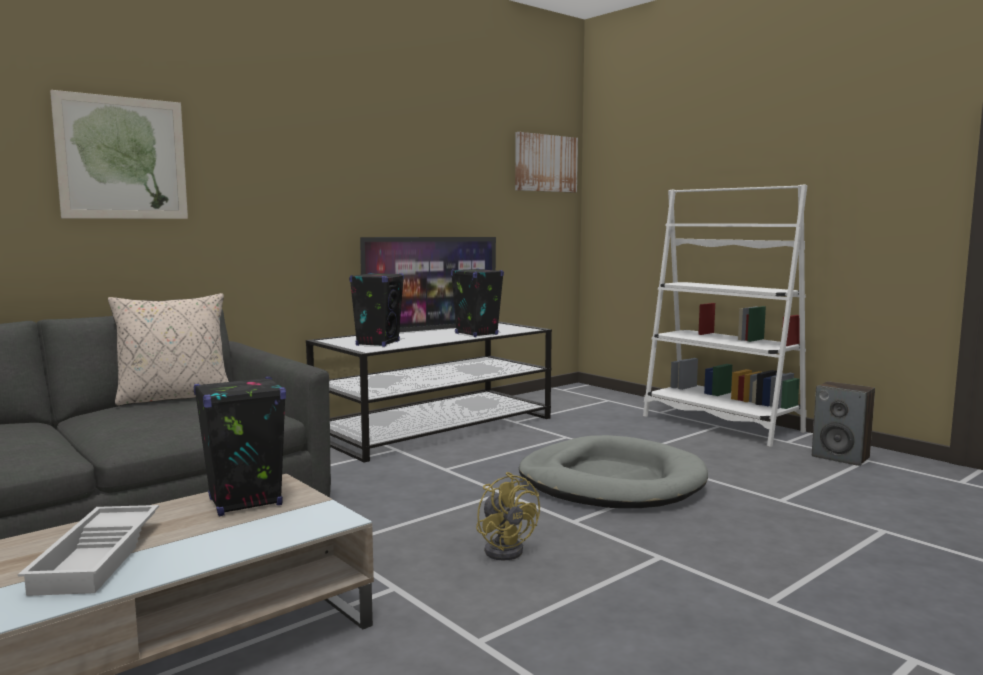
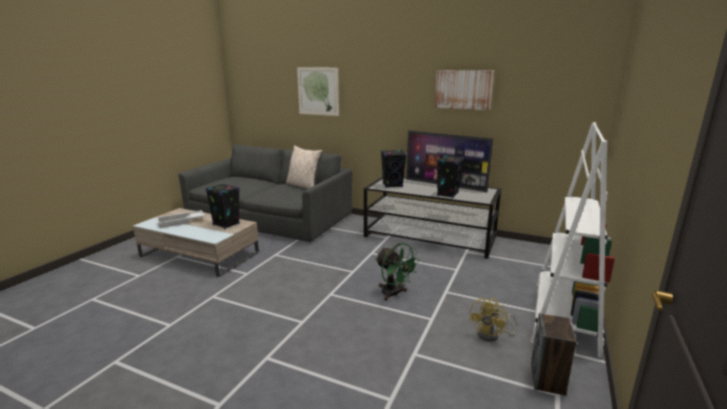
camera: 65 degrees right, 10 degrees up
(506, 549) = (290, 285): yellow fan -> yellow fan (492, 335)
(545, 163) = (574, 86): picture -> picture (463, 89)
(611, 481) = (394, 294): grey dog bed -> green fan

